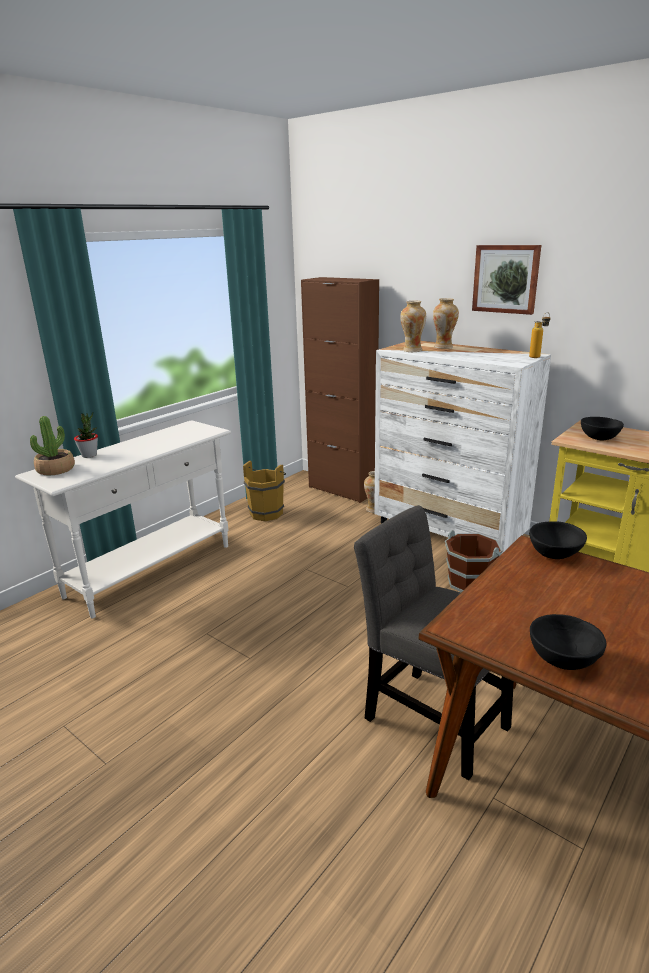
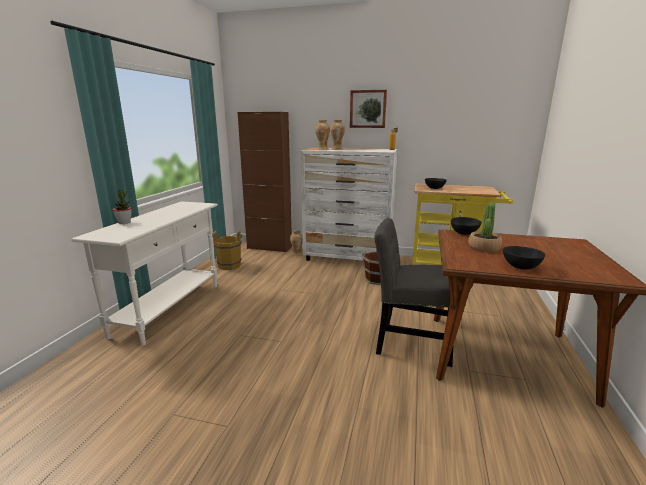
camera: 25 degrees left, 5 degrees down
(56, 469) = (106, 232): potted plant -> potted plant (483, 247)

